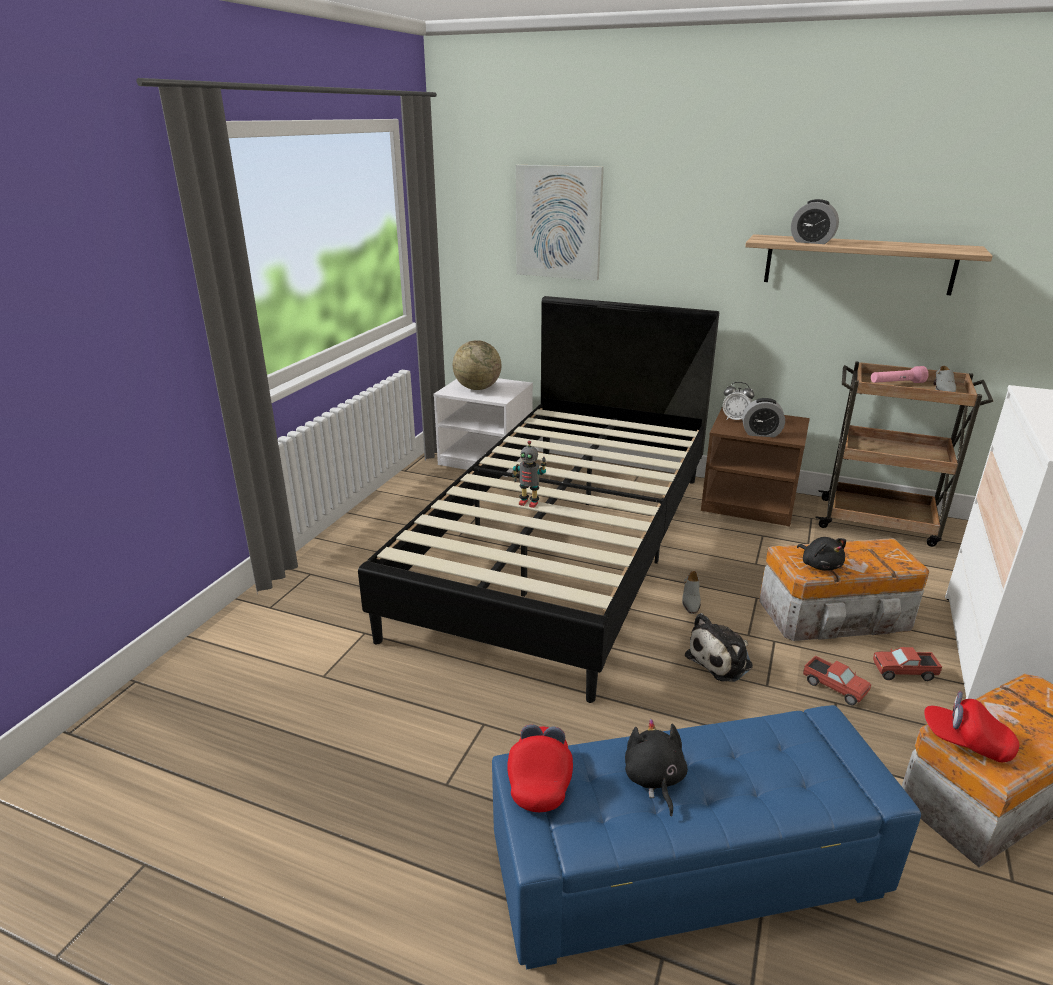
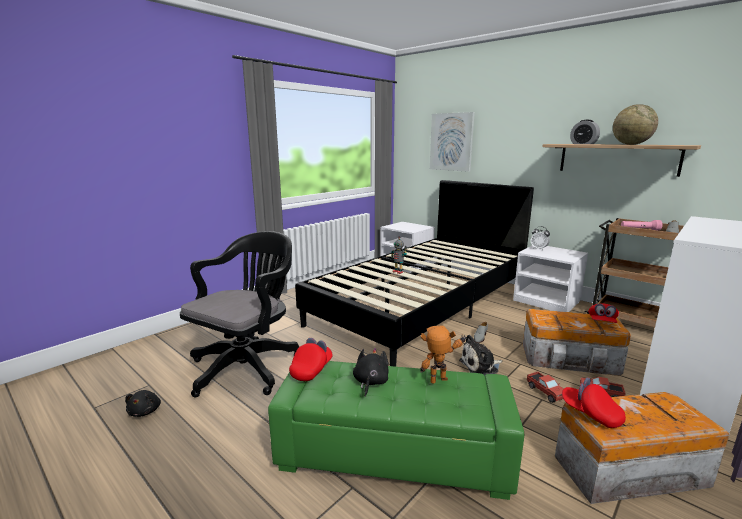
camera: 20 degrees right, 10 degrees down
(328, 761) = (248, 366): none -> black office chair
(477, 388) = (404, 226): globe -> globe (631, 144)
(686, 870) = (393, 453): blue ottoman -> green ottoman
(750, 503) = (547, 301): brown nightstand -> white nightstand
(759, 749) = (440, 383): none -> toy robot
(761, 433) = (550, 255): alarm clock -> none
(820, 565) = (553, 320): black plush toy -> black plush toy (145, 411)
(884, 555) = (601, 322): none -> red cap

